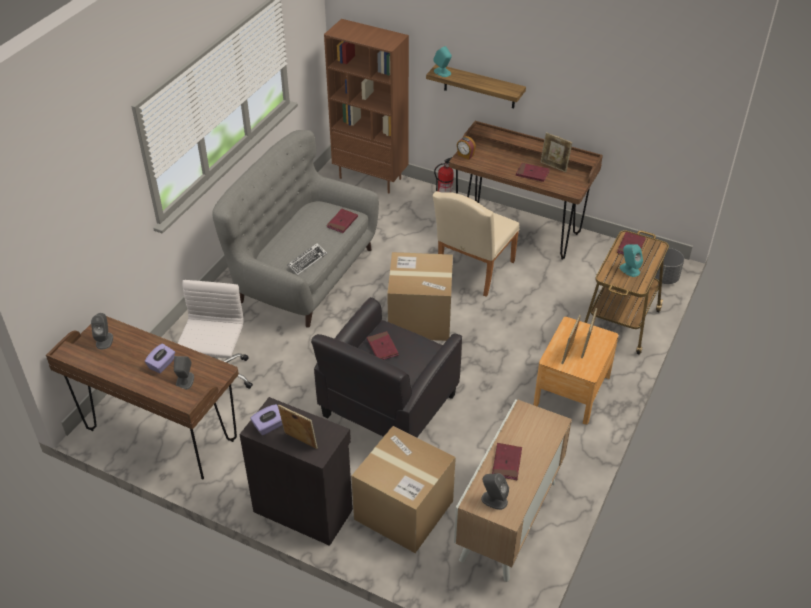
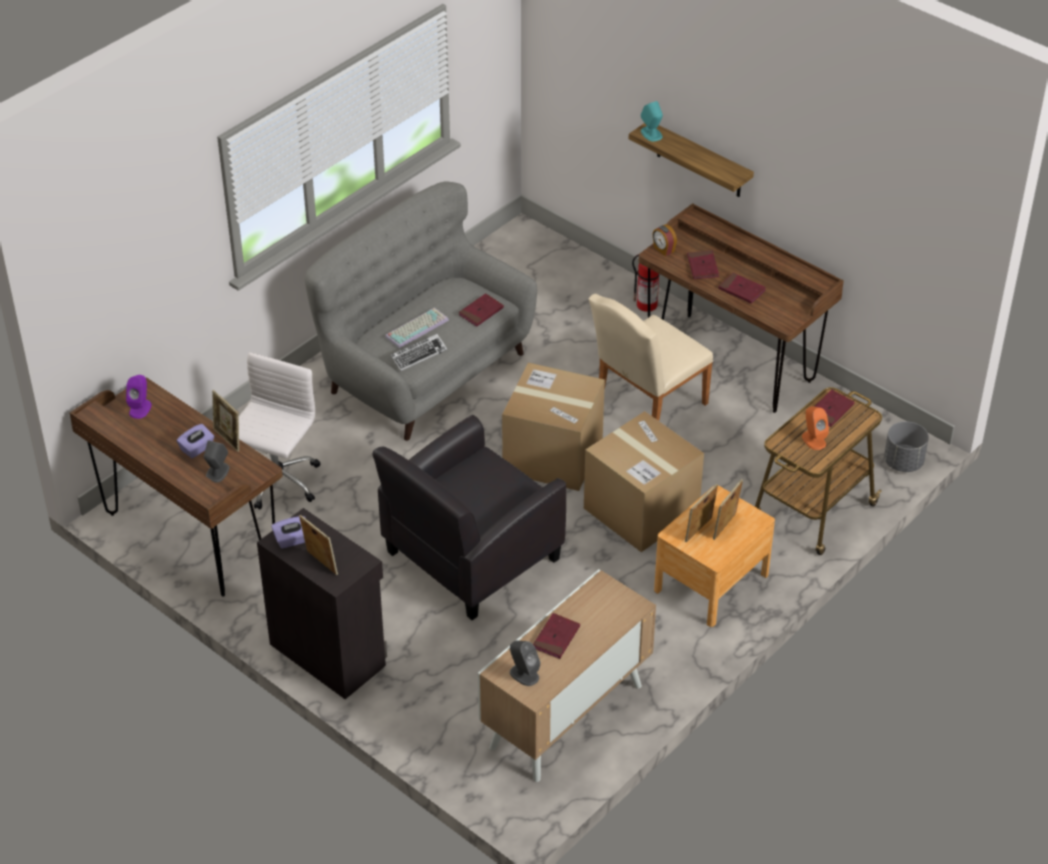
camera: 15 degrees right, 0 degrees up
(104, 340) = (140, 408): grey speaker -> purple speaker
(298, 241) = (416, 327): none -> keyboard
(371, 178) = (559, 255): brown bookcase -> none
(382, 347) = (471, 480): red book -> red book (702, 267)
(403, 510) = (445, 679): cardboard box -> cardboard box (641, 510)
(554, 166) = (775, 285): picture frame -> picture frame (228, 439)
(629, 270) = (813, 440): turquoise speaker -> orange speaker

